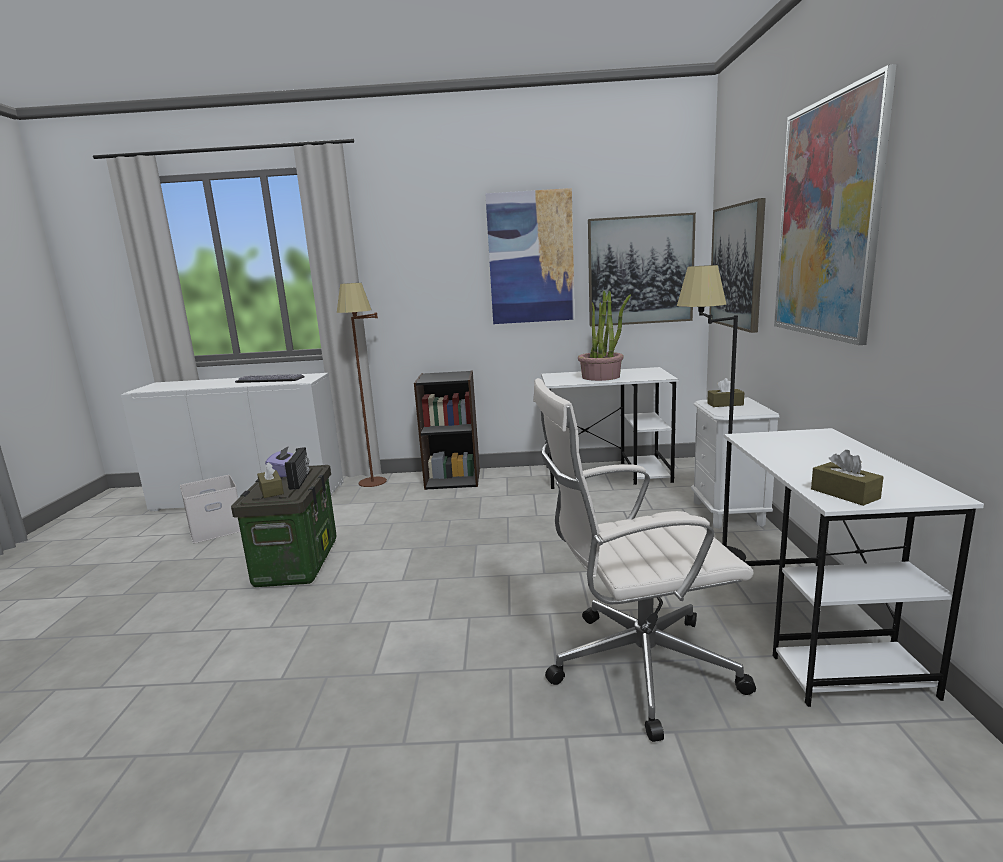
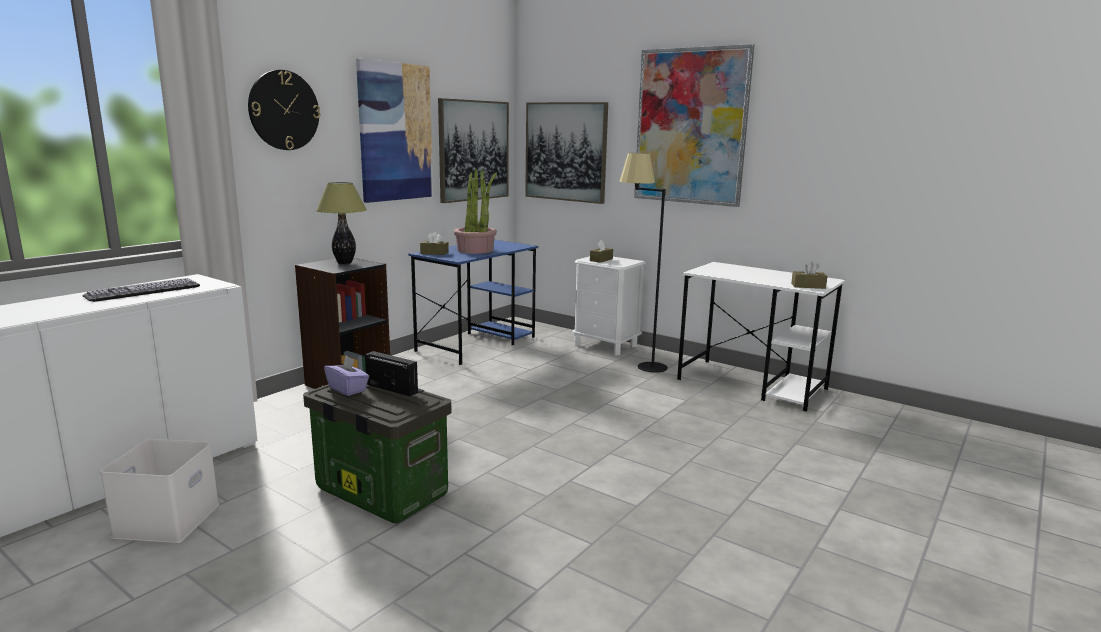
camera: 55 degrees left, 0 degrees up
(271, 490) = (394, 403): brown tissue box -> brown tissue box (434, 253)
(375, 485) = (272, 414): brown floor lamp -> none
(413, 247) = (284, 110): none -> wall clock
(449, 376) = (345, 263): none -> table lamp
(608, 474) = (477, 343): white desk -> blue desk
(637, 667) = (733, 430): white office chair -> none

